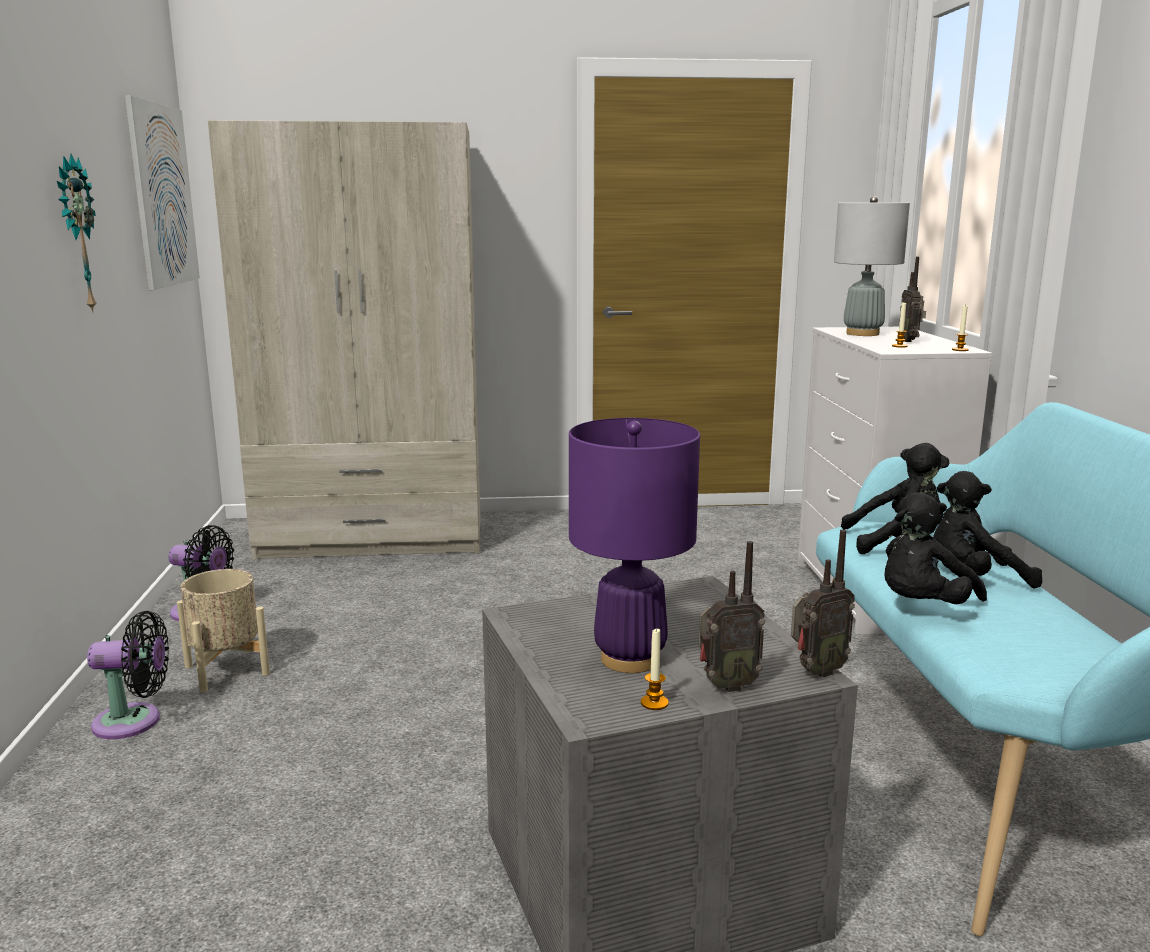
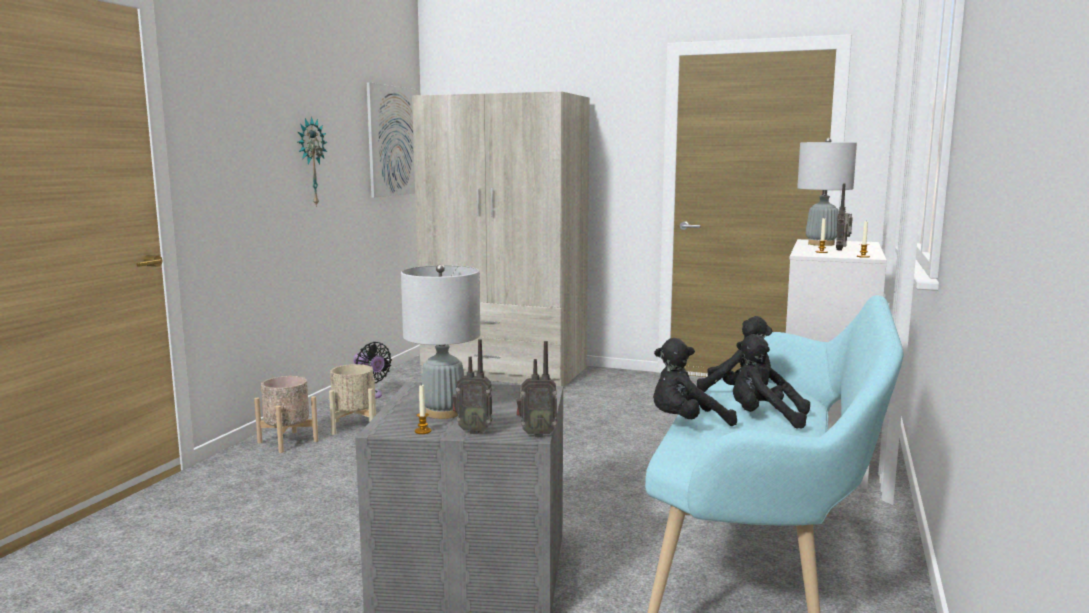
camera: 25 degrees right, 5 degrees down
(134, 722) = (287, 442): black fan -> beige planter
(630, 659) = (444, 412): purple table lamp -> grey table lamp

